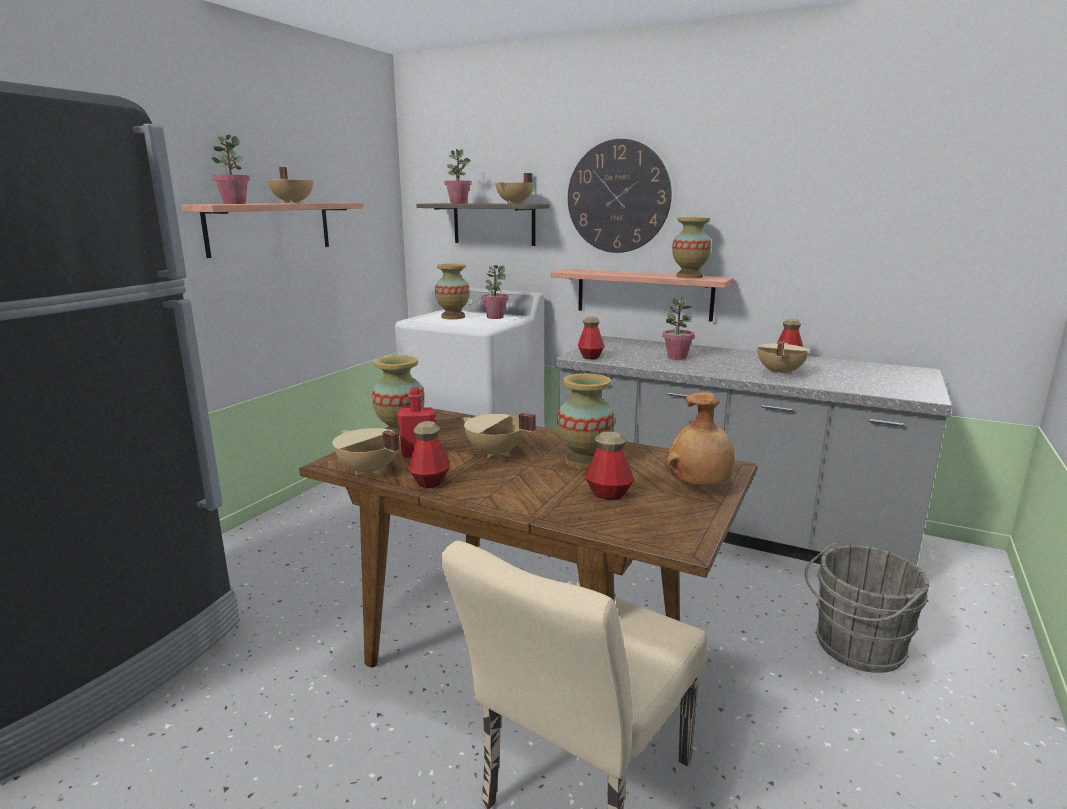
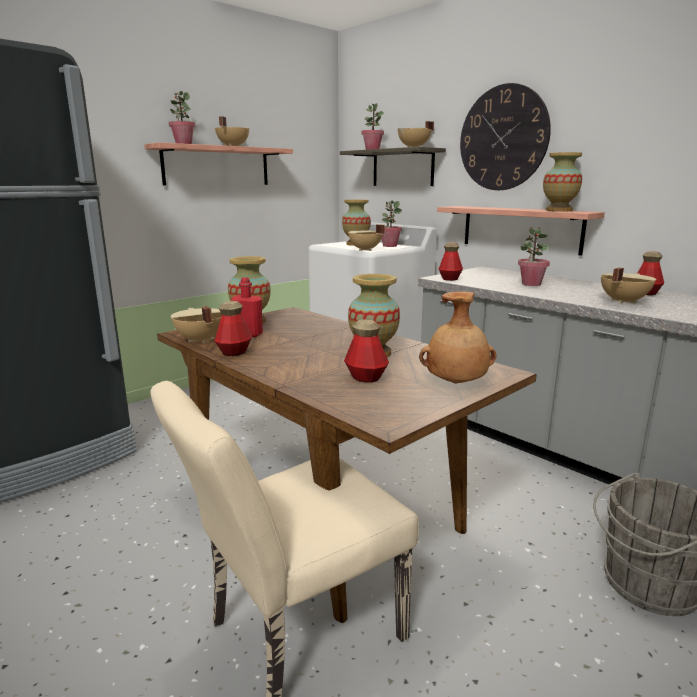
camera: 20 degrees right, 0 degrees up
(495, 453) = (307, 340): beige cooking pot -> beige cooking pot (365, 250)

